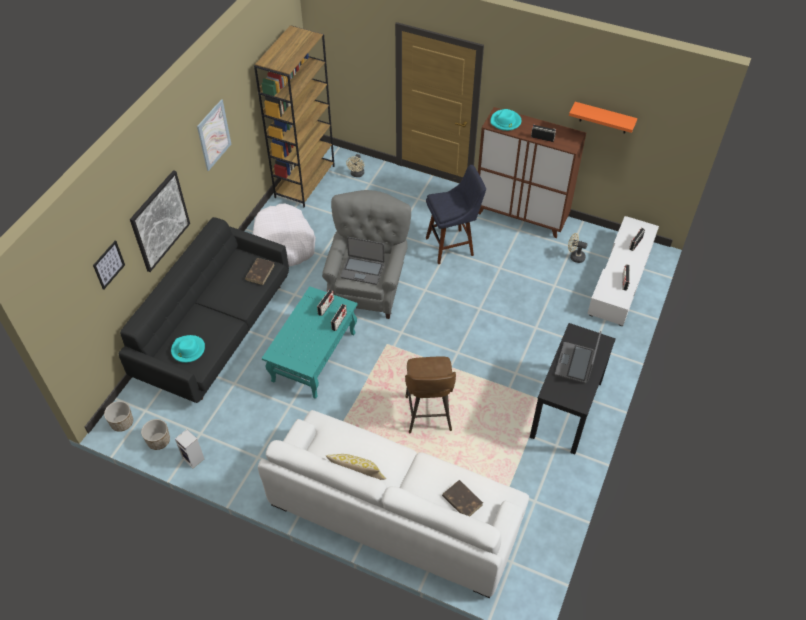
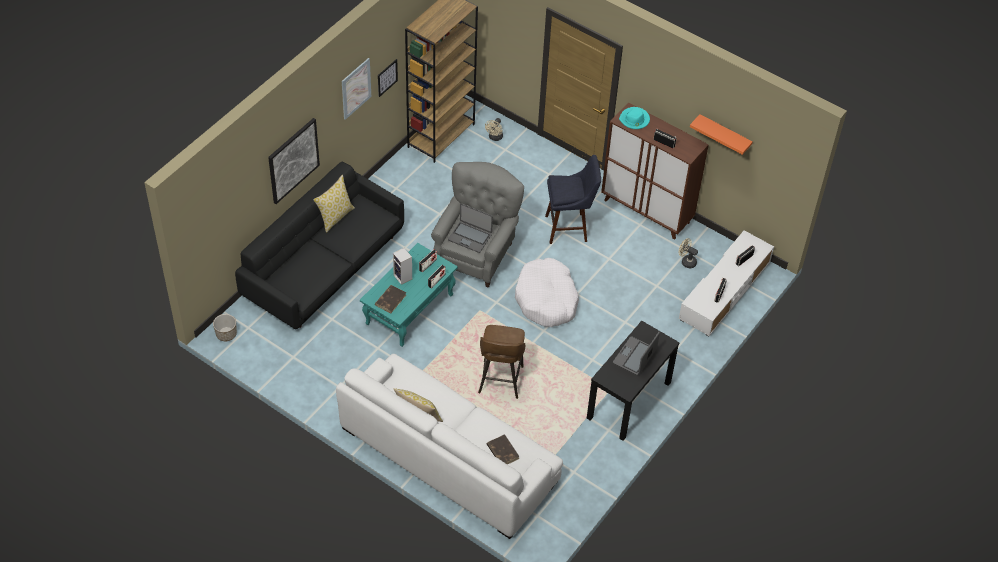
camera: 10 degrees right, 0 degrees up
(108, 264) = (243, 193): picture -> picture (387, 77)
(159, 441) = (255, 356): planter -> none
(188, 350) = (296, 280): turquoise hat -> none
(194, 459) = (283, 377): speaker -> speaker (403, 277)
(217, 275) = (335, 216): none -> pillow
(260, 272) = (375, 221): brown book -> brown book (390, 300)
(285, 243) = (407, 195): white dog bed -> white dog bed (546, 299)

